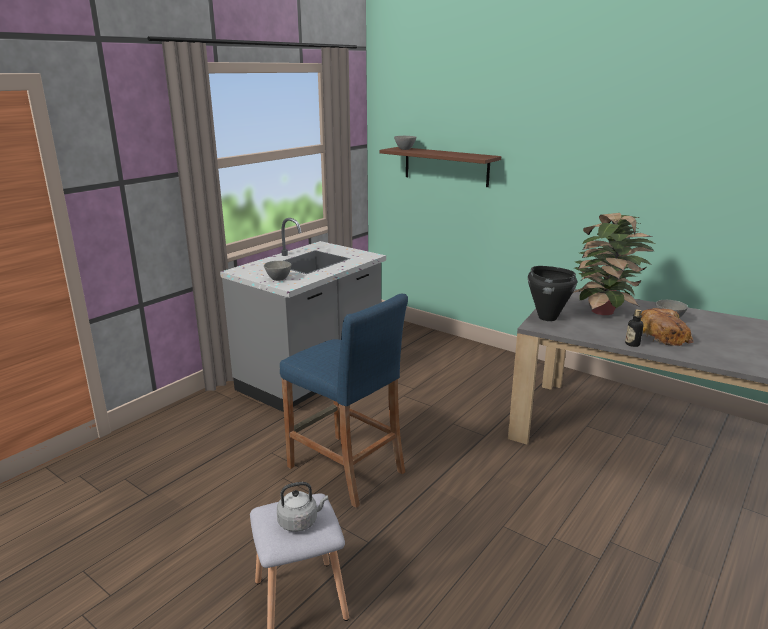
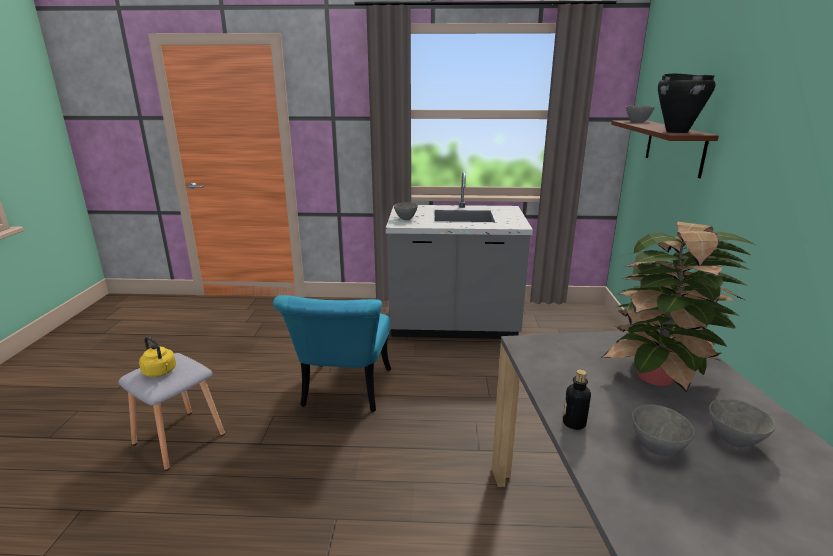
camera: 55 degrees right, 0 degrees up
(300, 522) = (160, 372): grey kettle -> yellow kettle
(345, 469) = (344, 393): blue stool -> turquoise chair
(547, 317) = (562, 345): black cooking pot -> black cooking pot (677, 132)
(664, 336) = (655, 448): bread -> grey bowl

